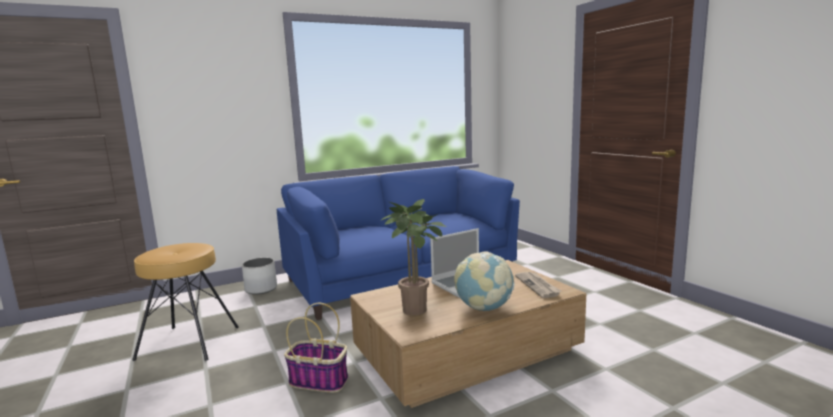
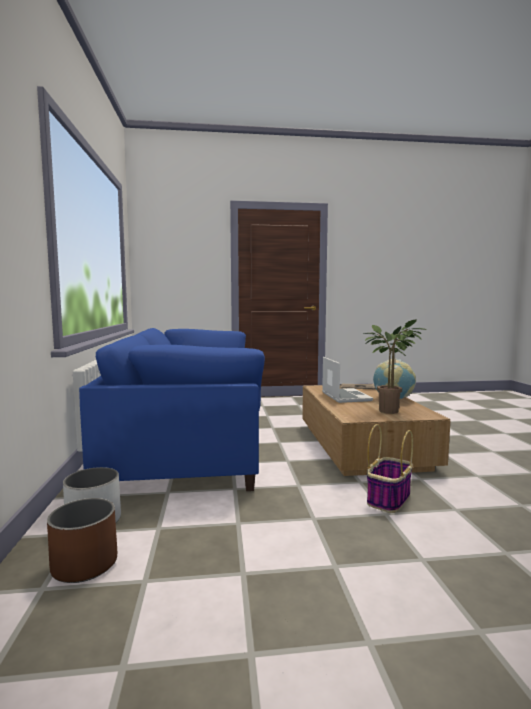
camera: 70 degrees left, 5 degrees down
(189, 342) = (239, 586): brown stool -> none
(216, 301) = (84, 564): none -> brown planter

